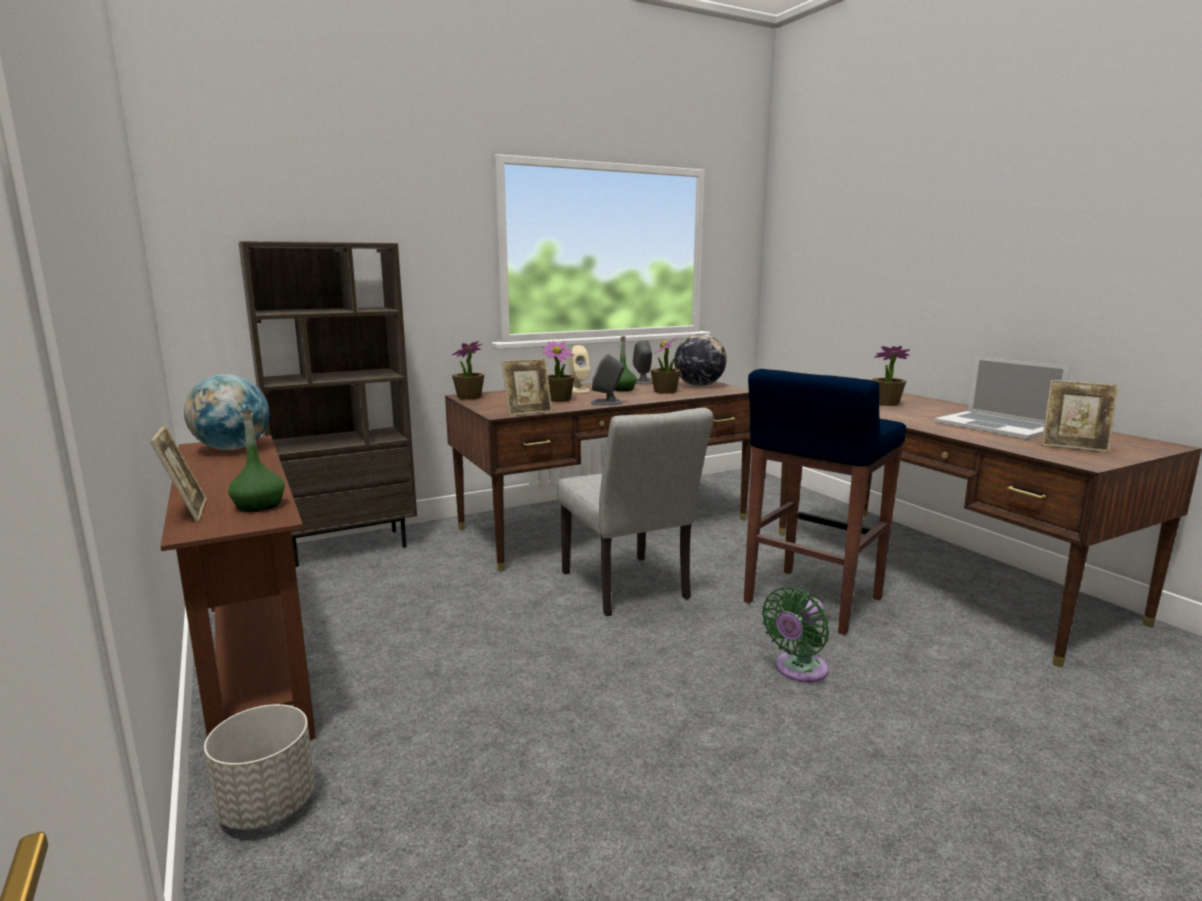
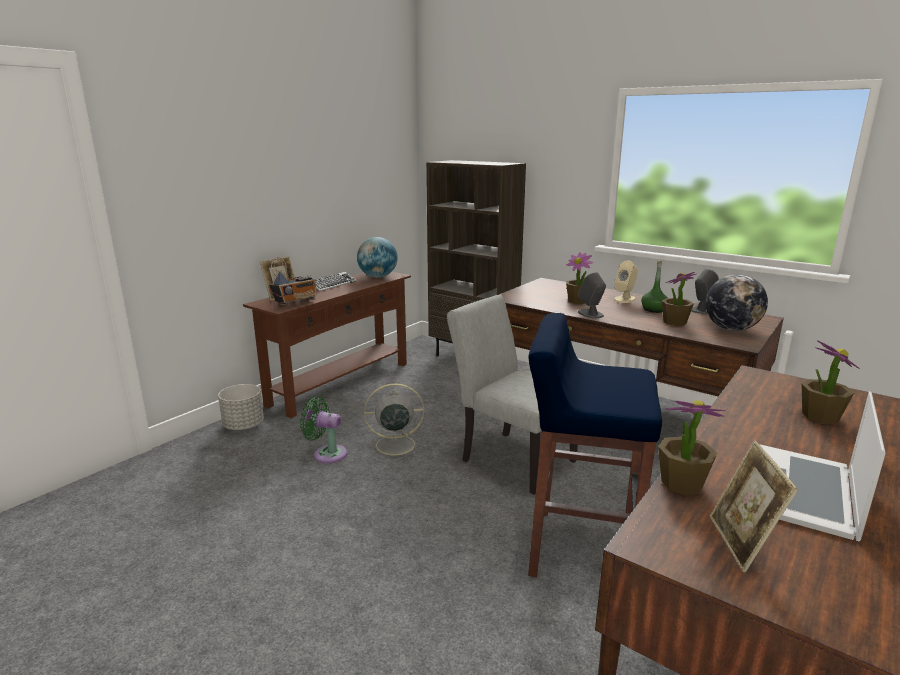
camera: 65 degrees right, 5 degrees up
(205, 475) = (332, 285): none -> keyboard
(258, 505) = (296, 302): green bottle -> radio
(469, 397) = (543, 283): potted plant -> potted plant (681, 484)
(525, 655) = (393, 445): none -> grey fan
(528, 412) = (521, 302): picture frame -> none
(629, 589) = (511, 458): grey chair -> grey chair turned 90 degrees clockwise
(798, 670) = (449, 556): green fan -> green fan (327, 453)

